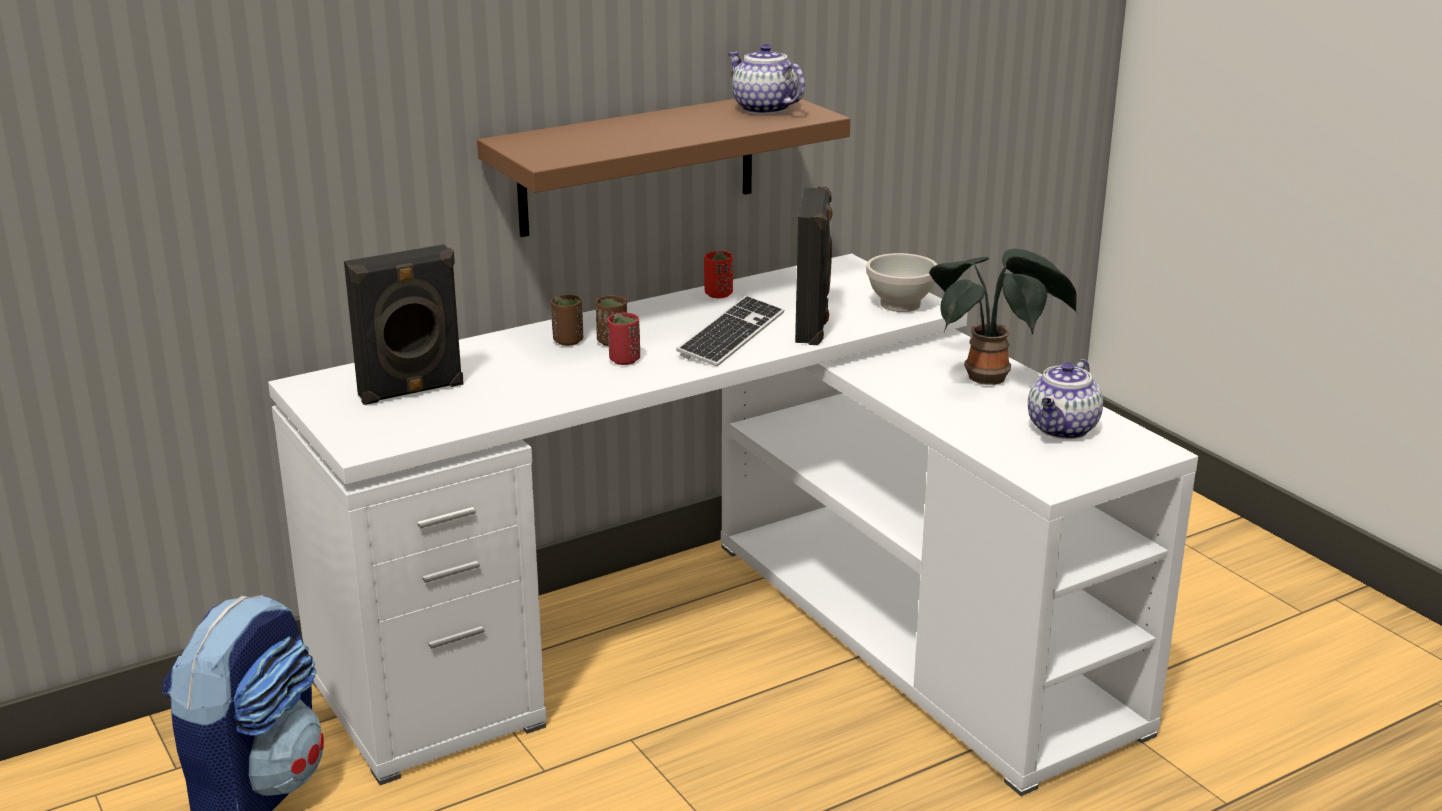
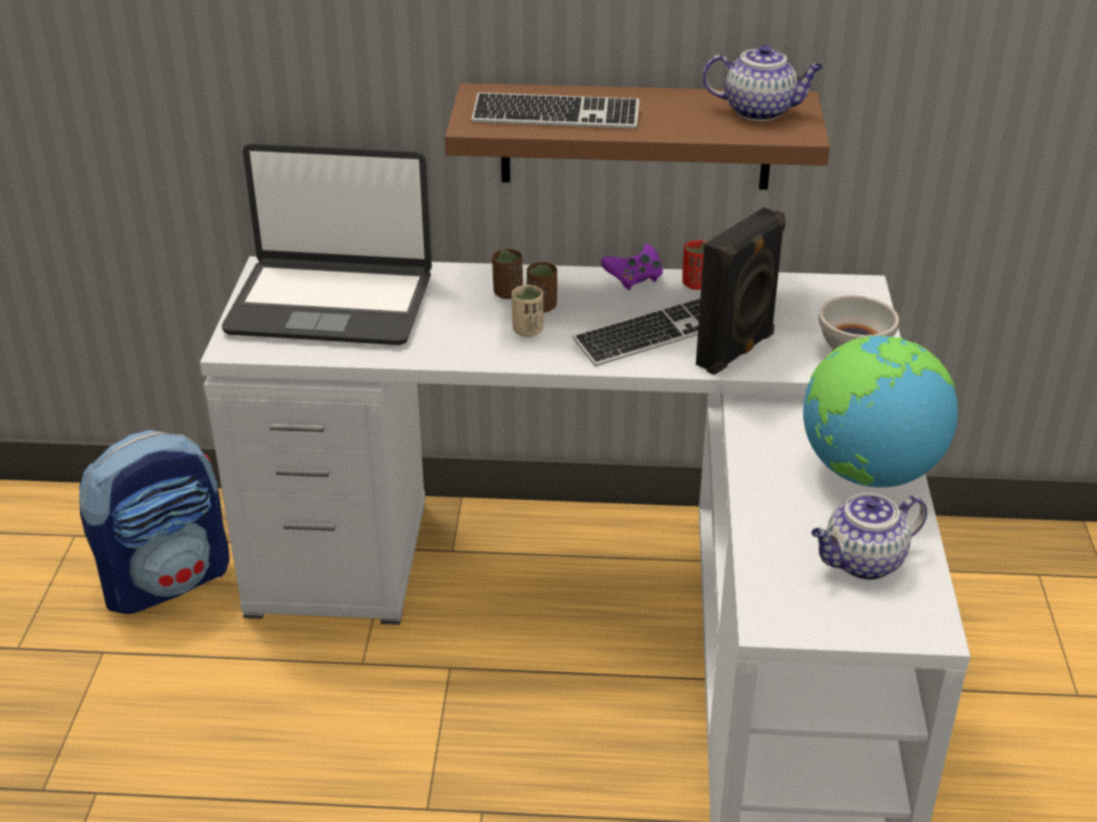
camera: 35 degrees right, 10 degrees up
(412, 391) = (331, 303): black speaker -> laptop
(605, 142) = (556, 116): none -> keyboard
(624, 360) = (527, 331): red cup -> beige cup
(663, 304) = (634, 280): none -> purple game controller
(763, 109) = (760, 111): teapot -> teapot turned 105 degrees clockwise
(992, 378) = (868, 472): potted plant -> globe

